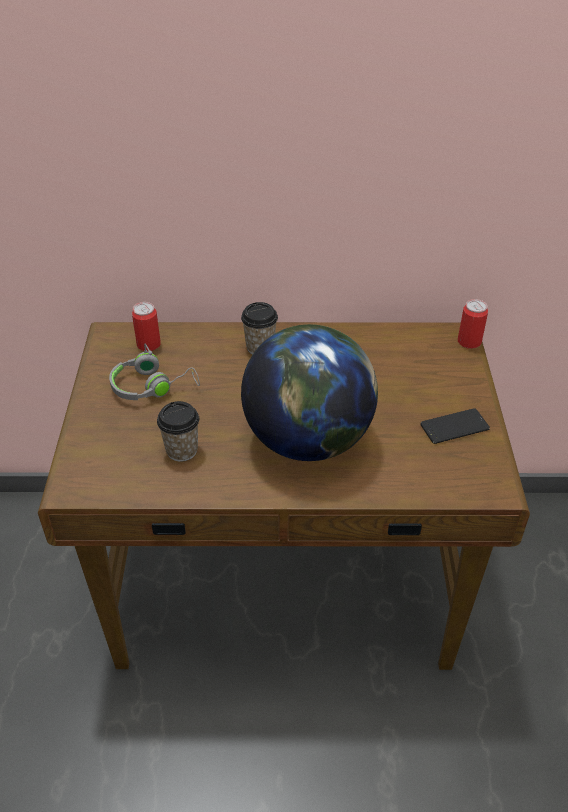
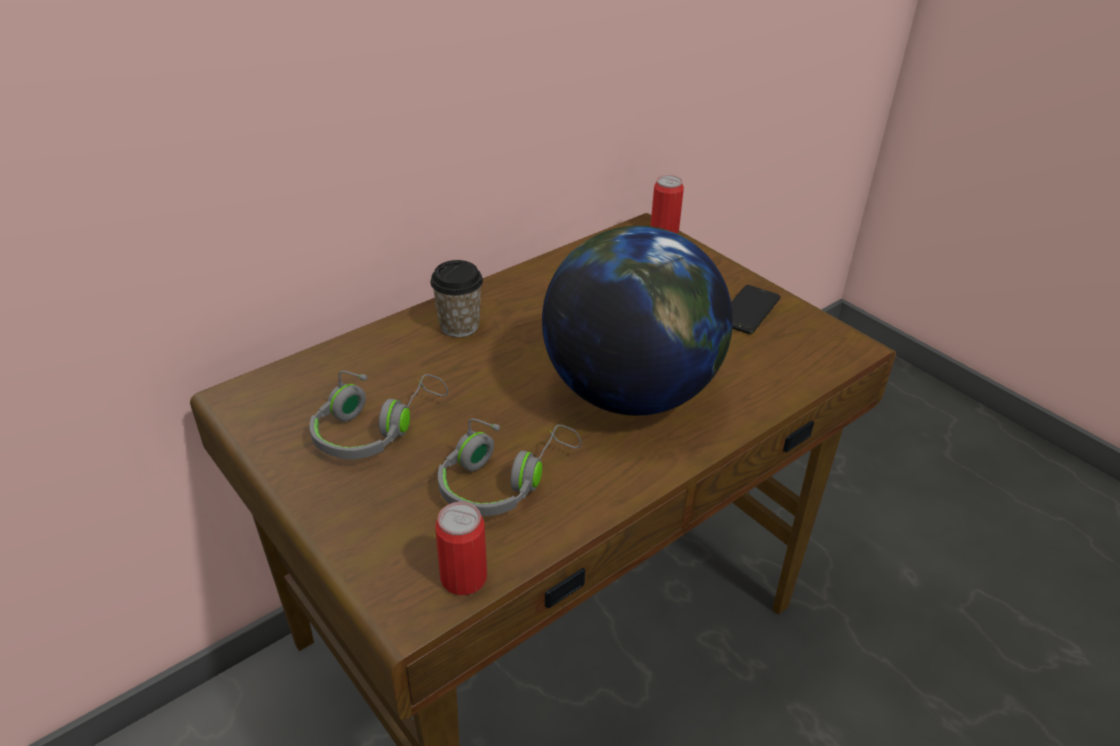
camera: 40 degrees left, 5 degrees down
(148, 344) = (311, 384): can -> can (463, 578)
(182, 450) = (503, 480): cup -> grey headphones

